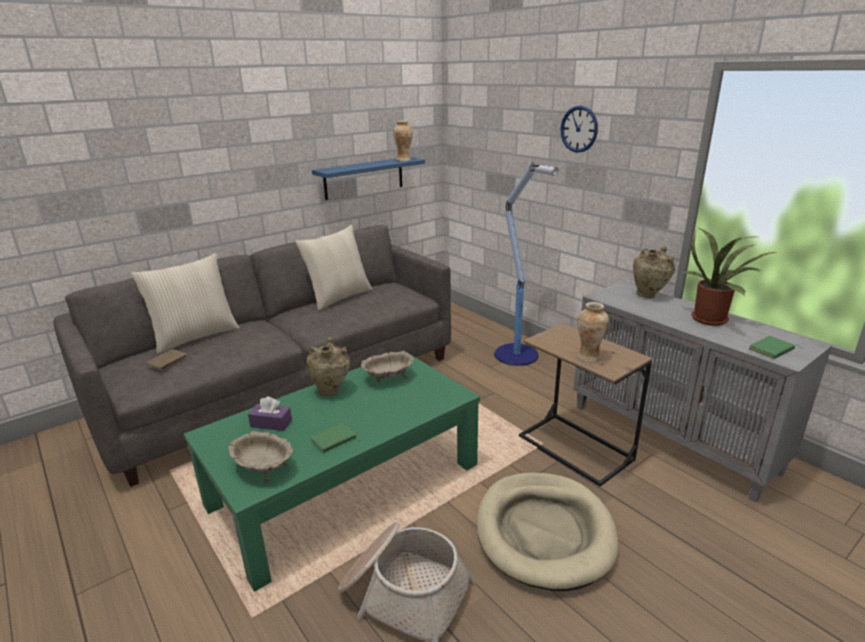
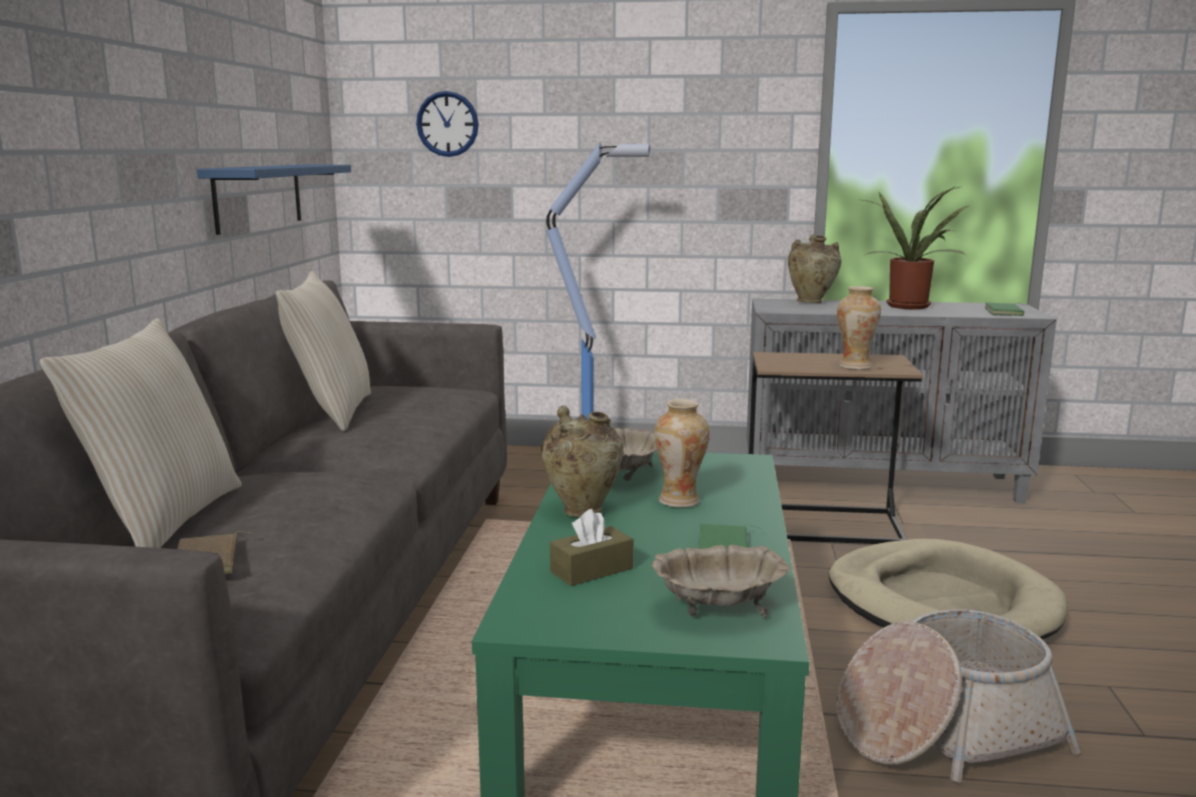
camera: 45 degrees left, 10 degrees down
(271, 423) = (591, 570): purple tissue box -> brown tissue box
(403, 160) = (319, 164): vase -> vase (679, 501)
(579, 129) = (633, 99): wall clock -> wall clock (447, 124)

